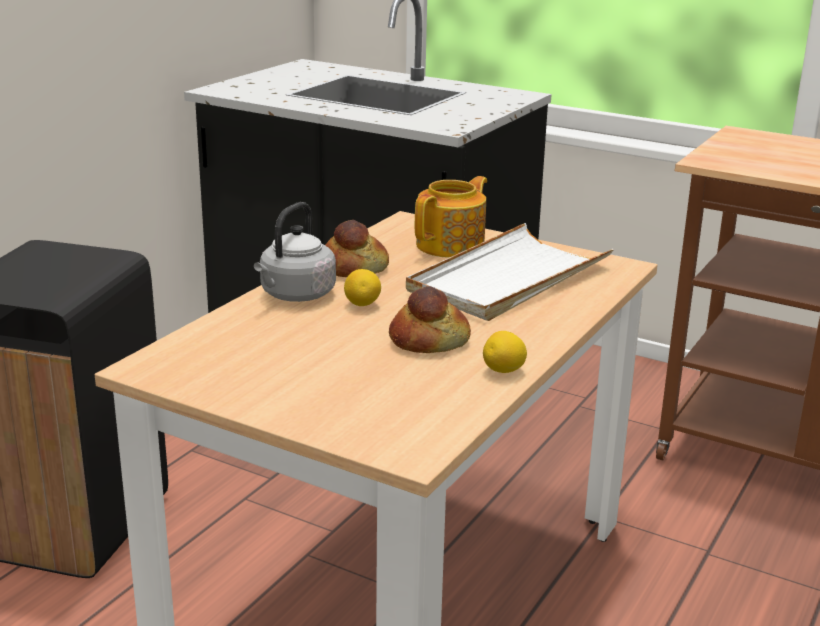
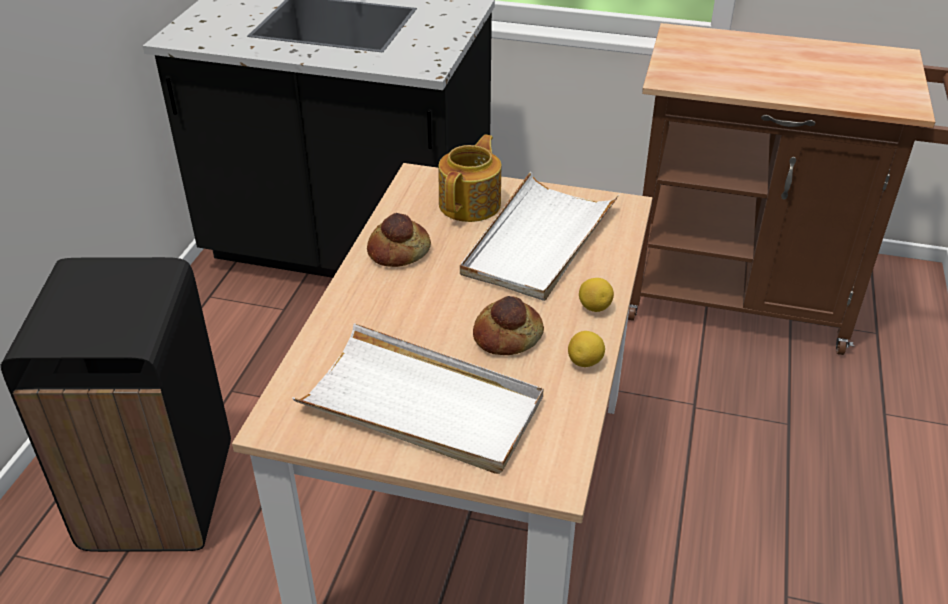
camera: 15 degrees left, 15 degrees up
(295, 295) = (364, 299): grey kettle -> none
(304, 376) = (422, 405): none -> white tray
(362, 305) = (429, 300): lemon -> lemon (594, 307)

